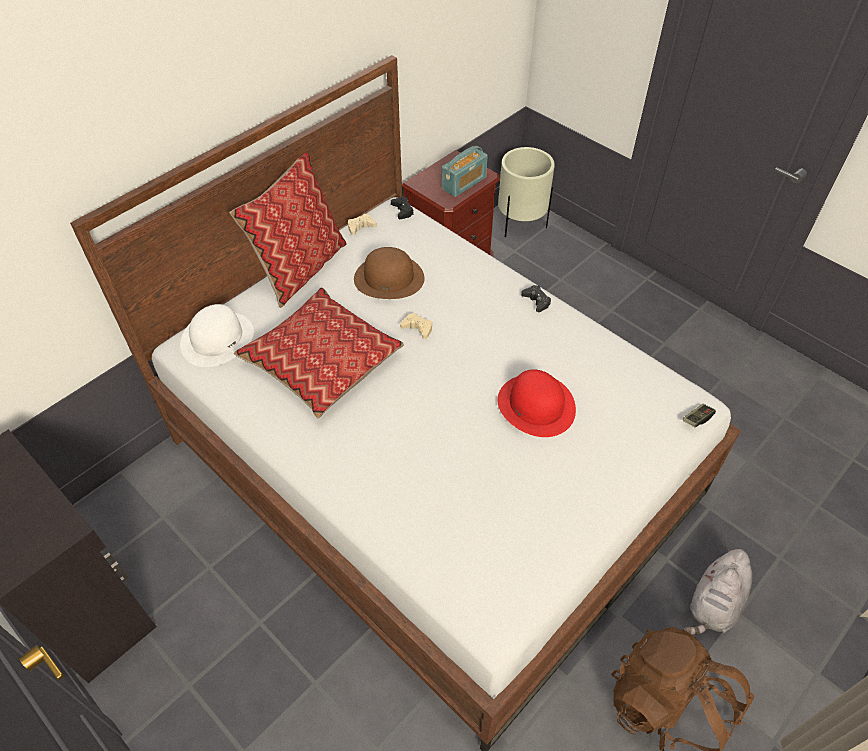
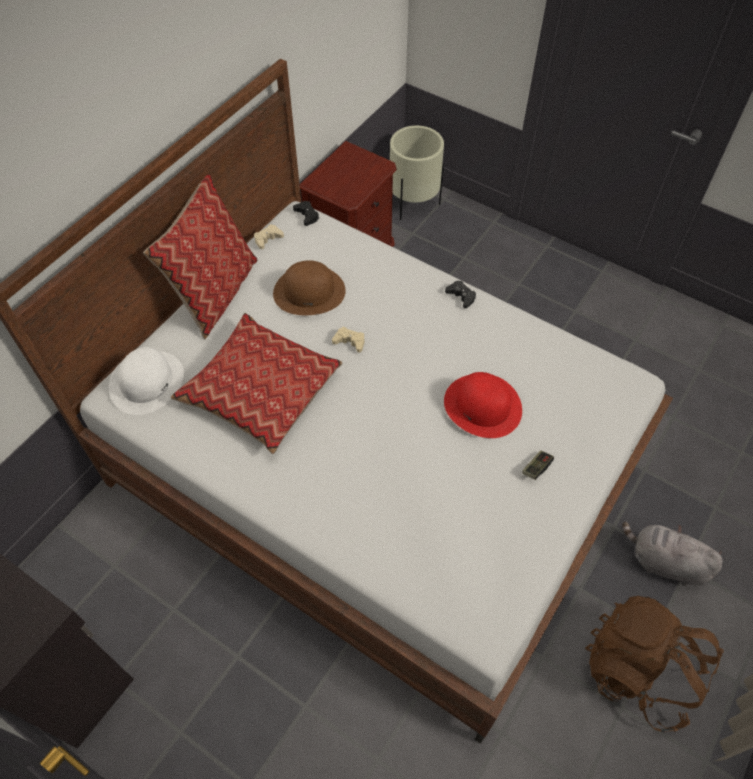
camera: 10 degrees left, 5 degrees up
(464, 183) = (362, 177): radio -> none
(697, 419) = (637, 397): game controller -> game controller (536, 468)
(714, 604) = (664, 562): grey plush toy -> grey plush toy turned 90 degrees clockwise

